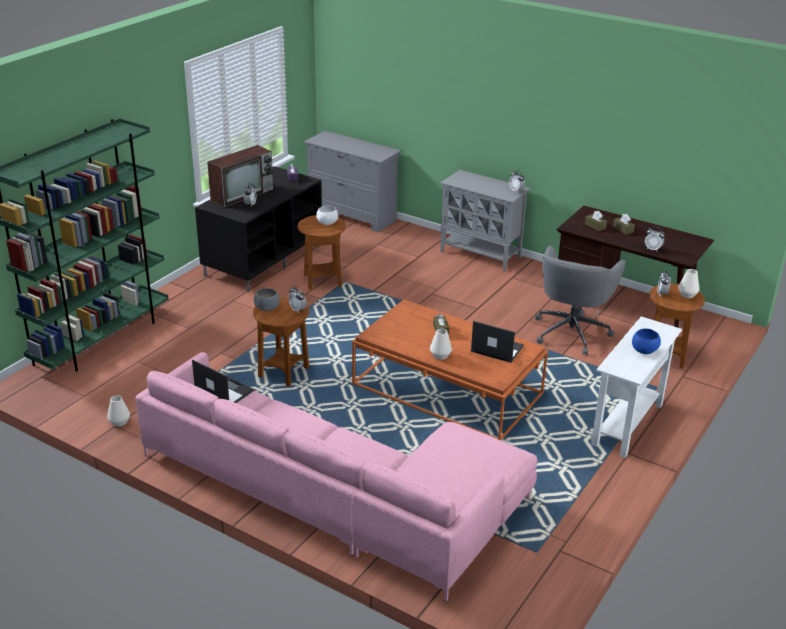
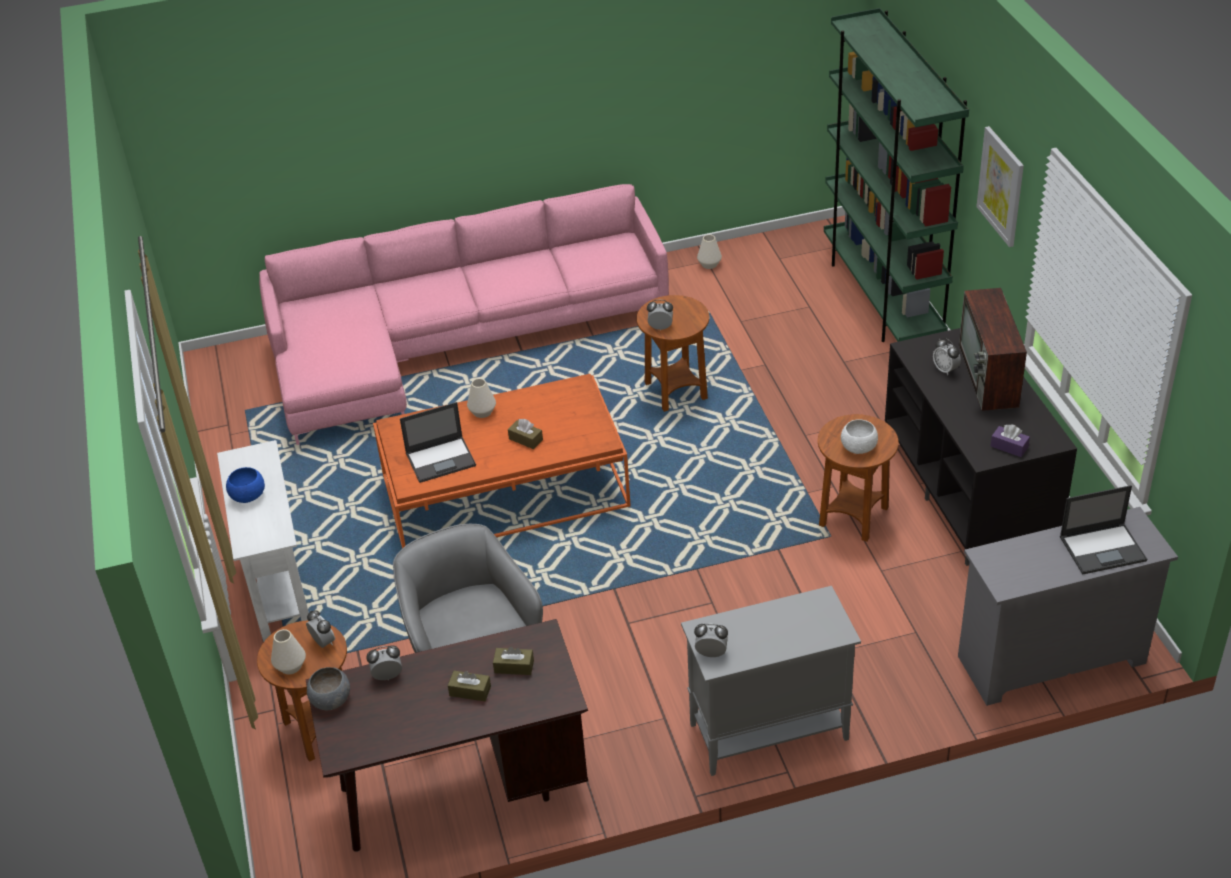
camera: 135 degrees right, 10 degrees up
(151, 137) = (1001, 186): none -> picture
(223, 391) = (603, 259): laptop -> laptop (1103, 548)
(267, 308) = (688, 309): grey bowl -> grey bowl (330, 700)

